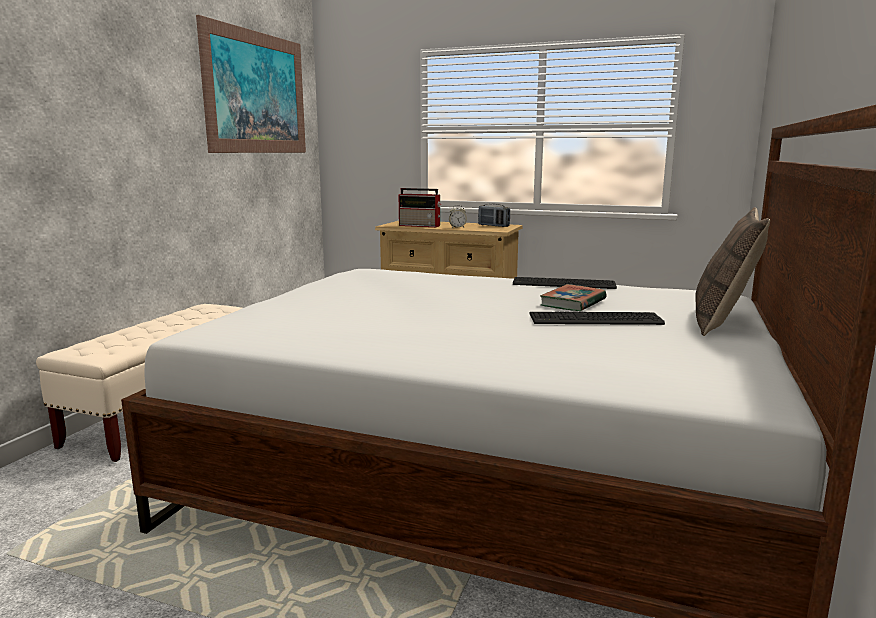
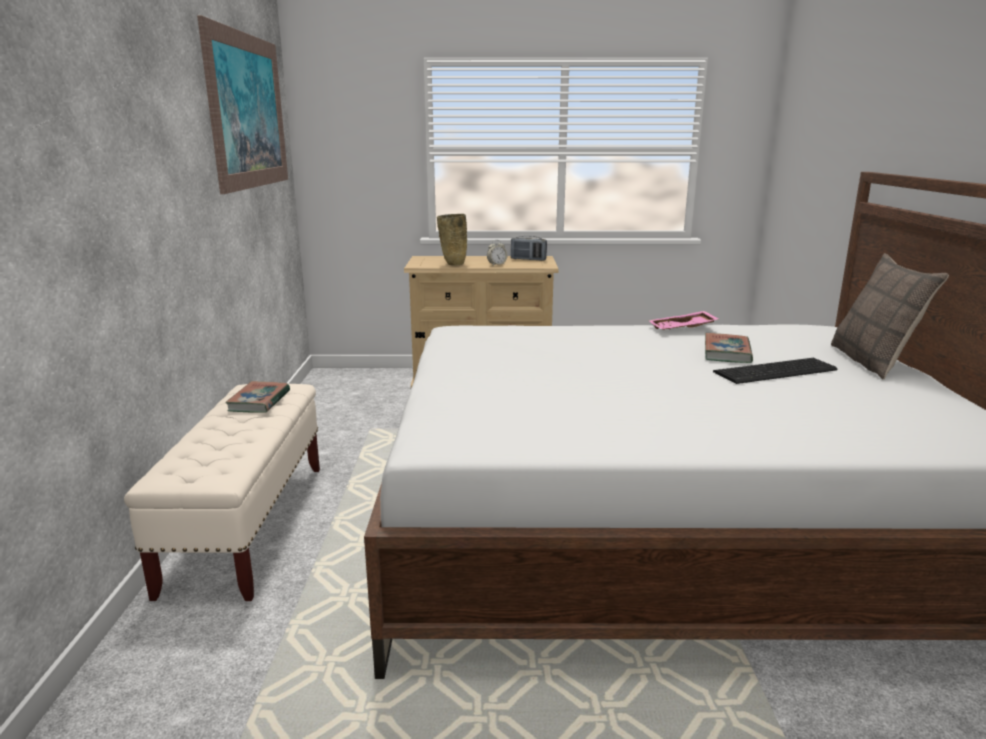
camera: 20 degrees left, 5 degrees up
(195, 314) = (259, 401): none -> book
(420, 225) = (453, 264): radio -> beige vase
(565, 284) = (682, 329): keyboard -> pink tray

